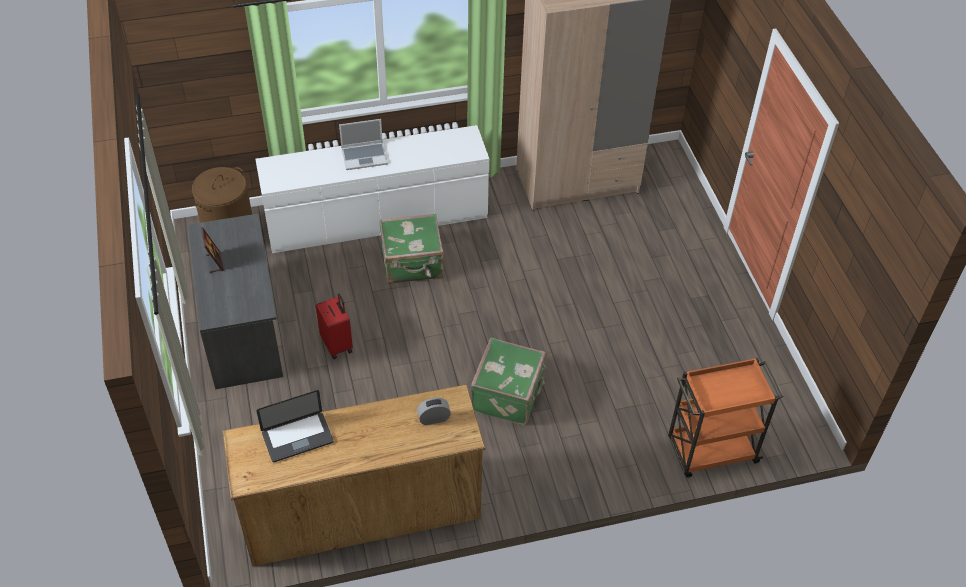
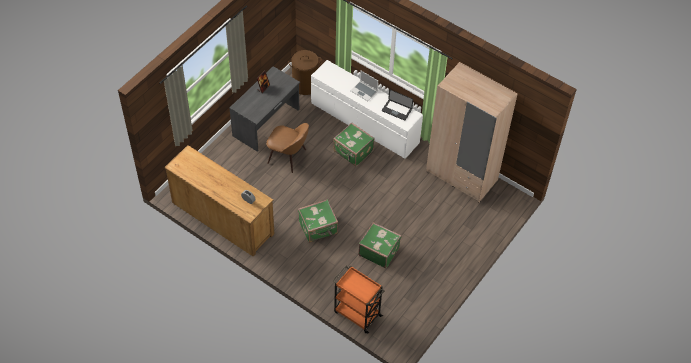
camera: 50 degrees right, 5 degrees up
(297, 437) = (204, 167): laptop -> laptop (396, 110)
(337, 345) = (288, 157): red suitcase -> brown chair
(619, 350) = (379, 251): none -> green suitcase

